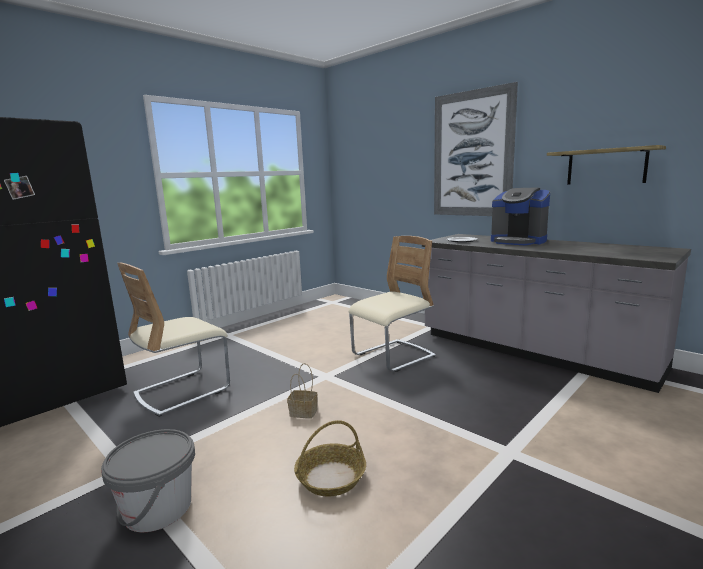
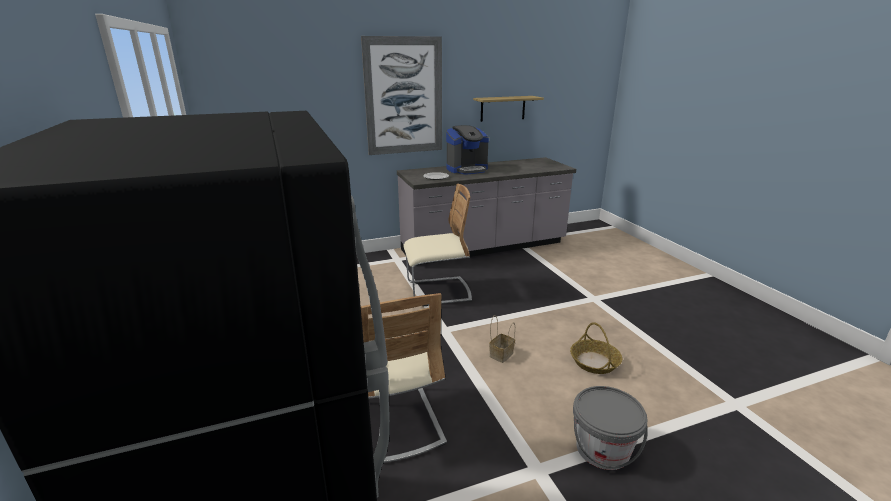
camera: 65 degrees left, 10 degrees up
(393, 356) = (438, 292): beige chair -> beige chair turned 90 degrees clockwise

